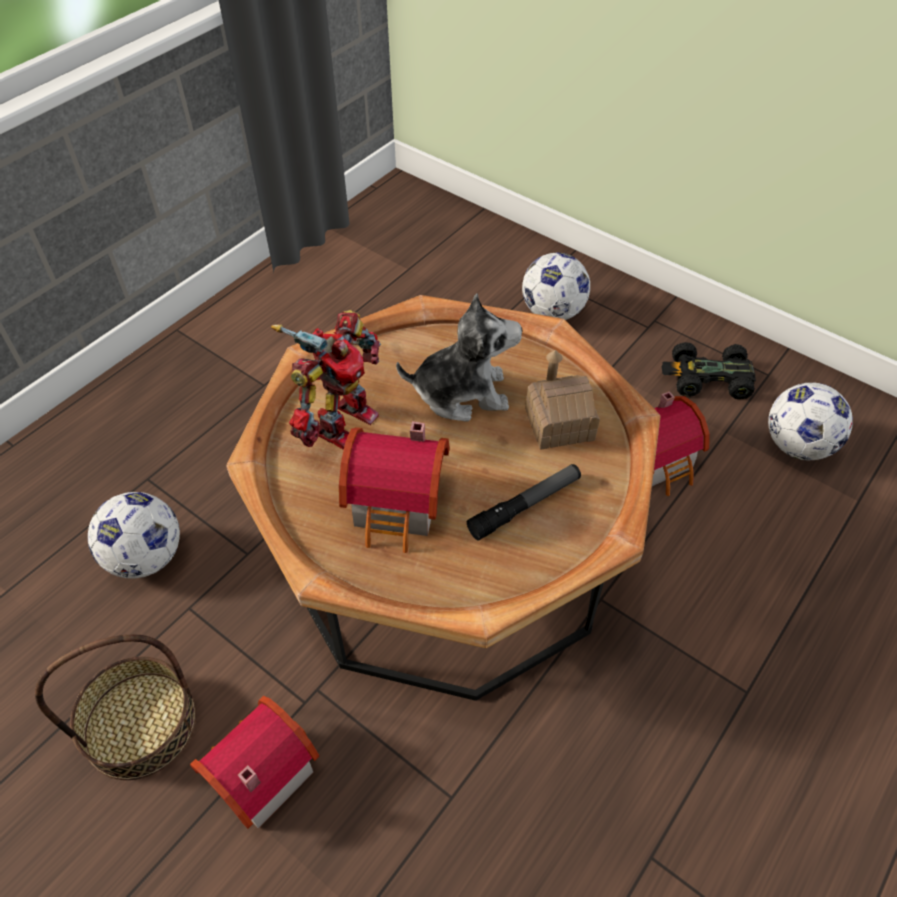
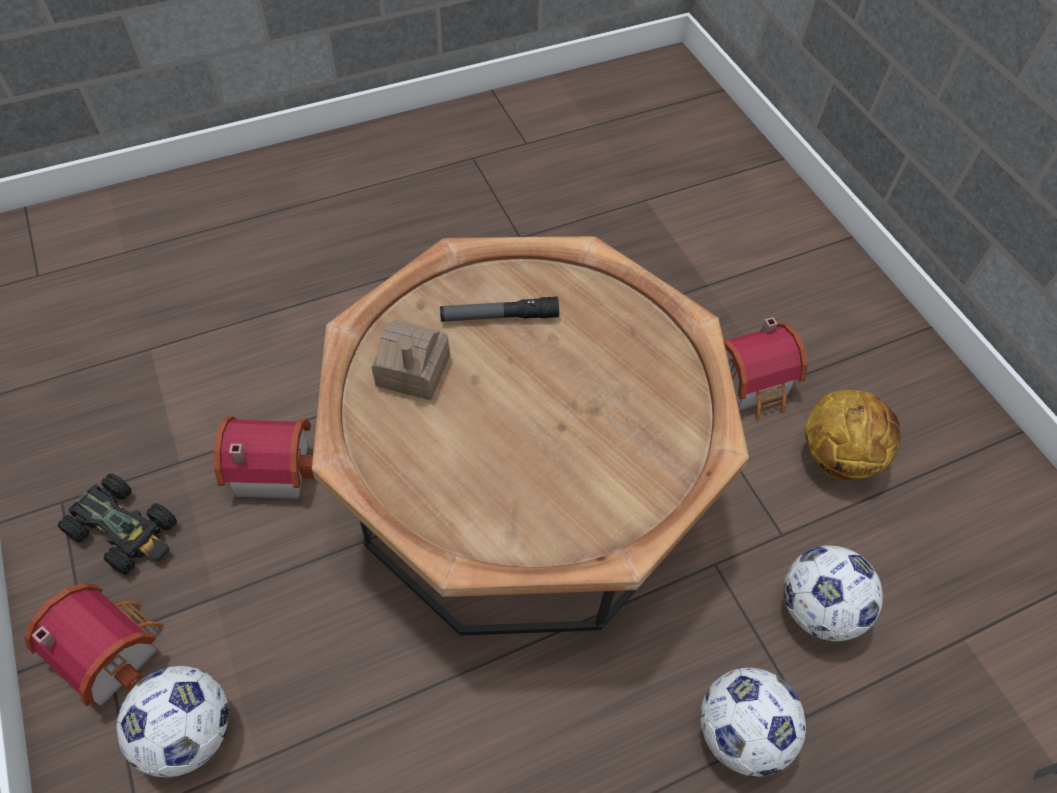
camera: 155 degrees left, 5 degrees up
(140, 724) = (837, 455): basket -> basketball
(341, 422) = (615, 468): toy robot -> none
(399, 506) = (602, 362): toy house -> toy house (110, 649)
(462, 393) = (478, 445): plush toy -> none
(797, 446) = (135, 416): football -> football (740, 732)

